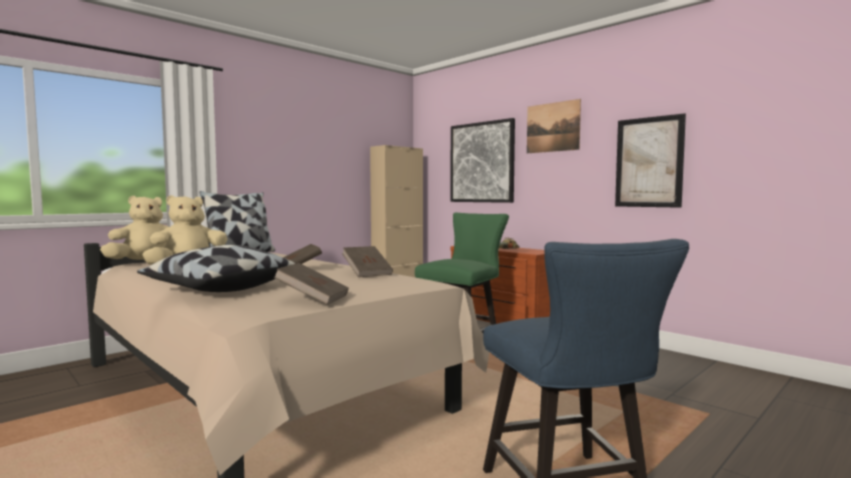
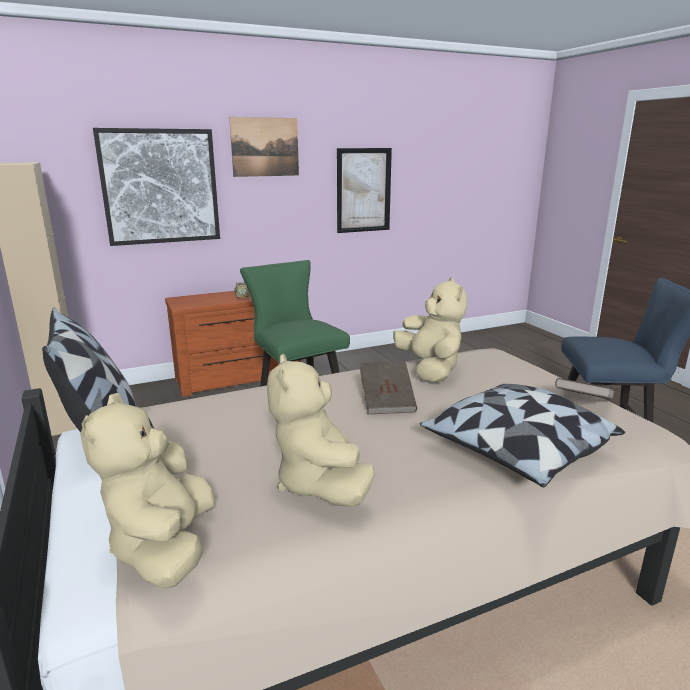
camera: 70 degrees left, 15 degrees up
(367, 273) = (430, 369): brown book -> beige plush toy

